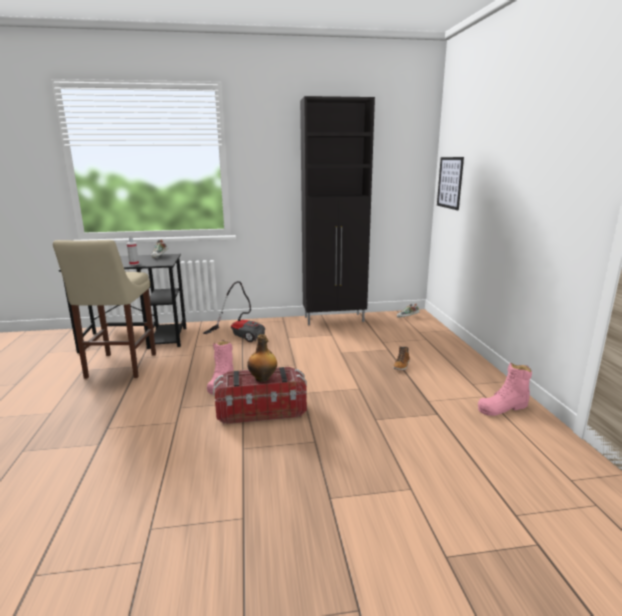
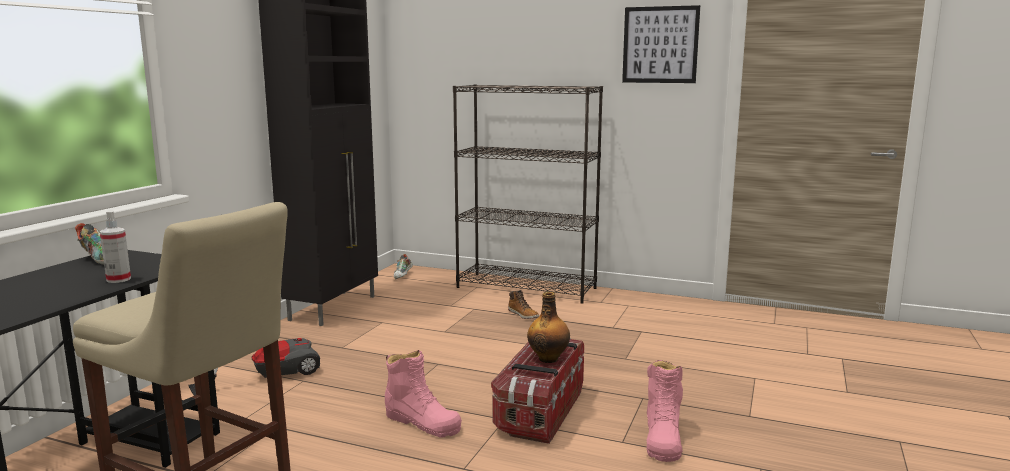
camera: 60 degrees left, 5 degrees down
(450, 182) = (431, 82): picture -> picture (660, 45)
(453, 353) = (527, 288): none -> black bookcase
(503, 407) = (655, 306): pink boot -> pink boot (662, 438)

